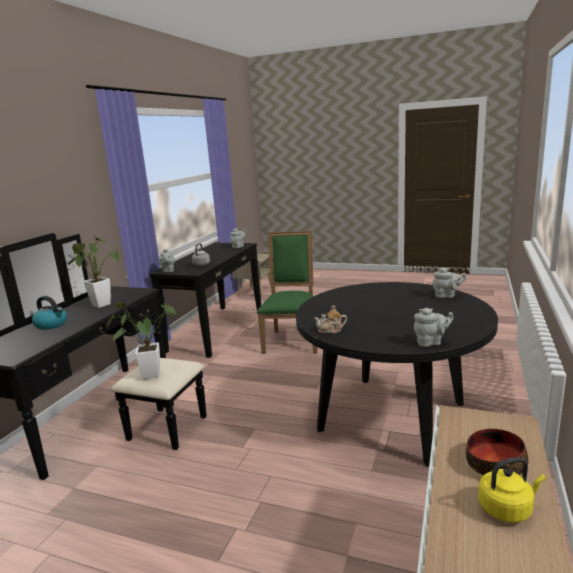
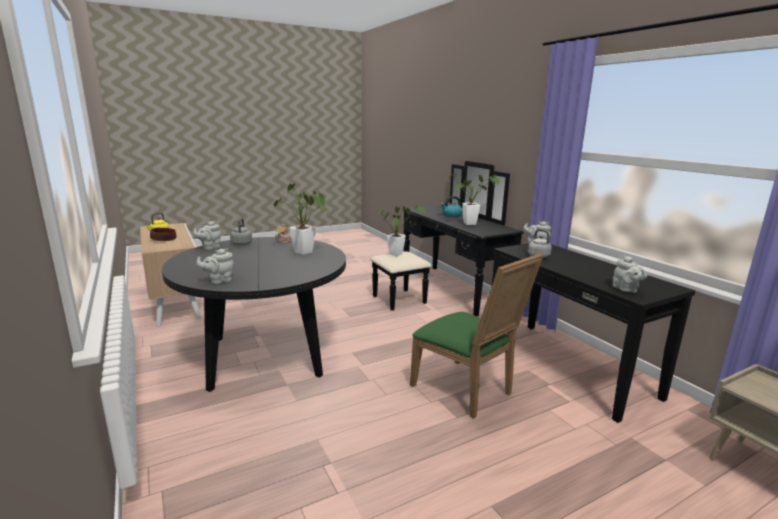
camera: 130 degrees right, 0 degrees up
(339, 306) = (306, 253): none -> potted plant
(384, 340) = (242, 243): none -> grey kettle

